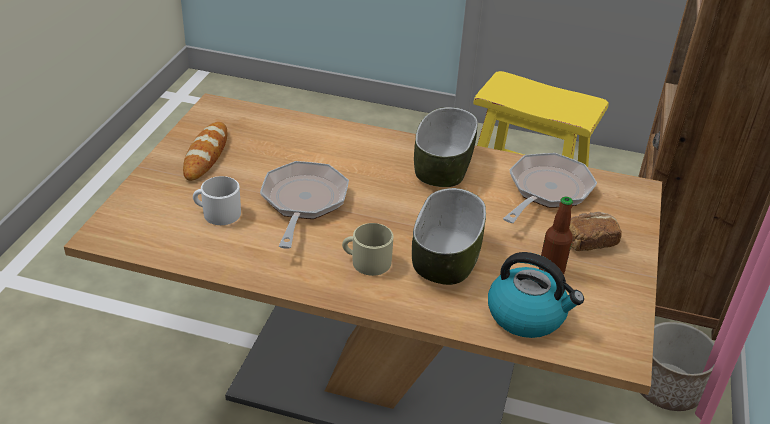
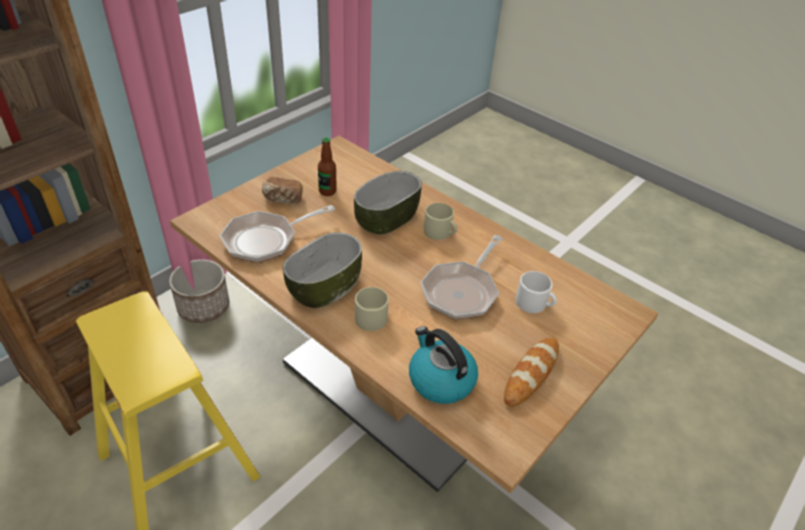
camera: 155 degrees left, 5 degrees up
(377, 158) = (373, 316): none -> beige mug
(527, 315) = (367, 176): kettle -> kettle (440, 380)

